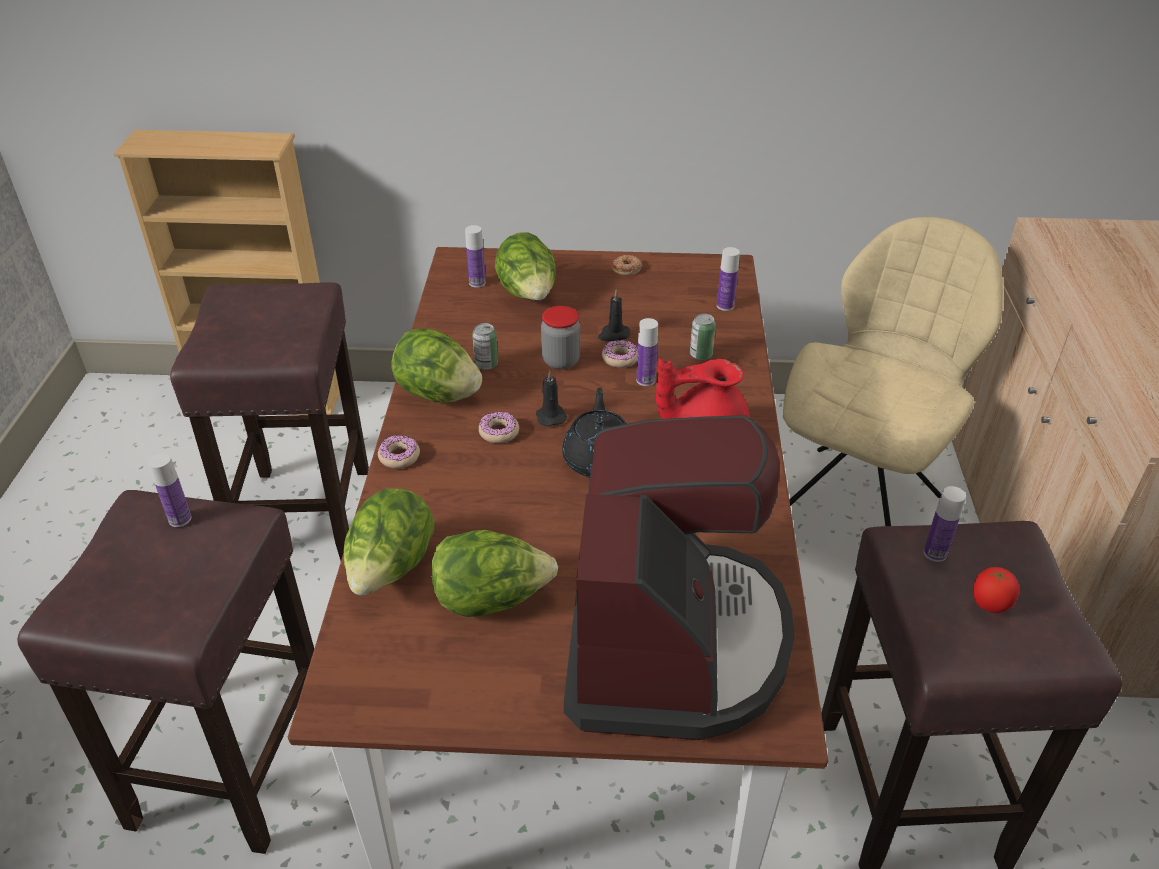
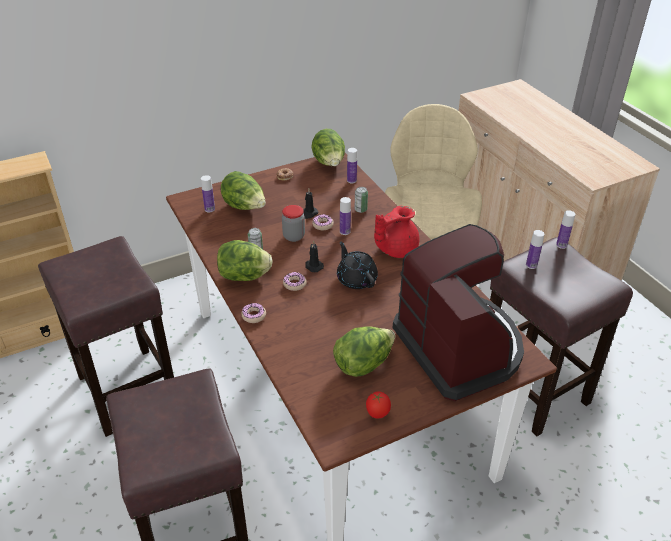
camera: 30 degrees left, 0 degrees up
(180, 519) = (159, 395): bottle -> bottle (561, 245)
(391, 569) = (302, 371): lettuce -> lettuce (329, 163)
(988, 605) = (566, 279): tomato -> tomato (377, 414)

